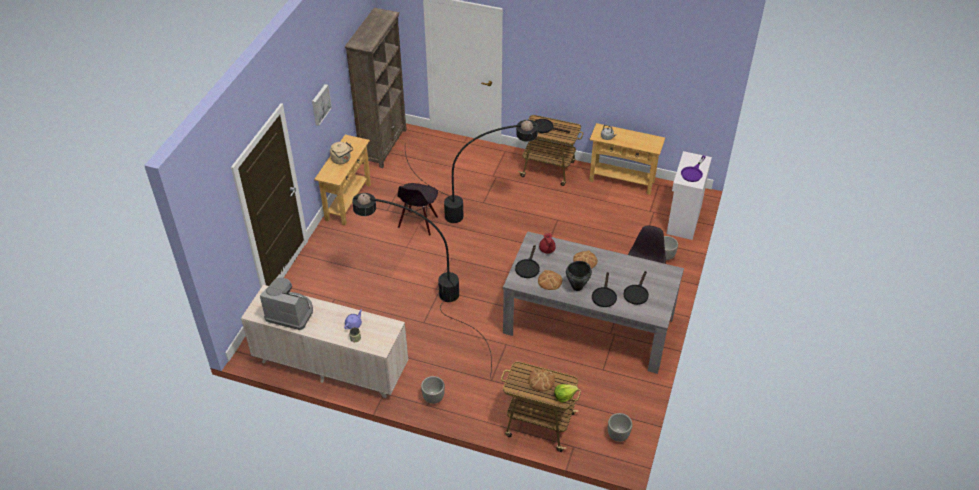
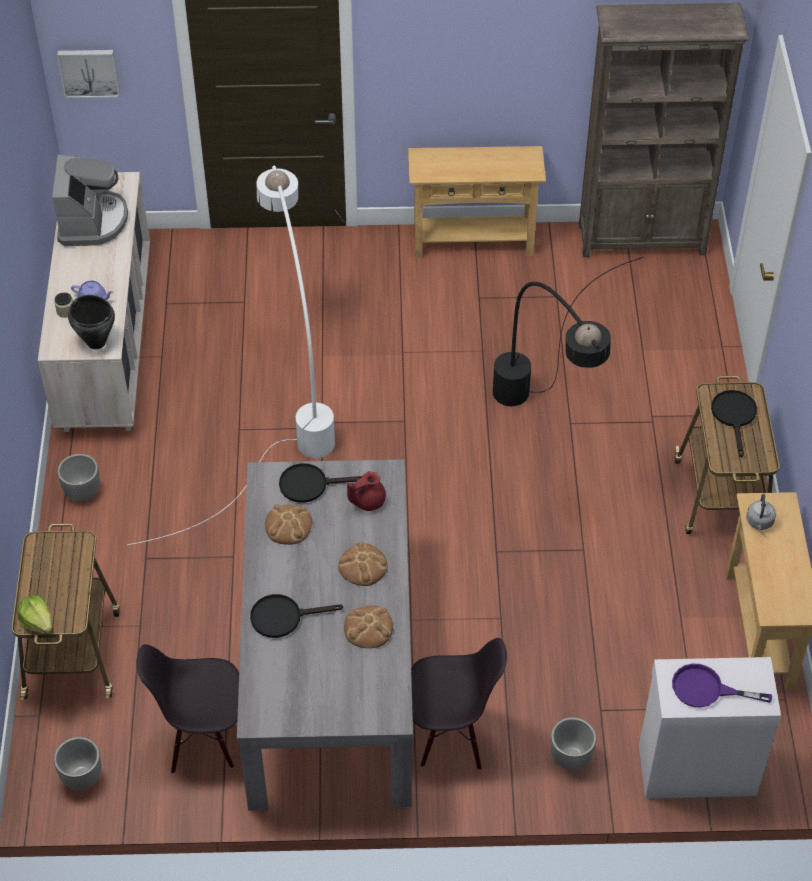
camera: 70 degrees right, 5 degrees up
(320, 104) = (477, 49): picture -> picture (89, 72)
(342, 160) = (473, 164): beige kettle -> none
(418, 223) = (469, 349): black chair -> black chair (202, 738)
(423, 301) = (285, 414): black floor lamp -> white floor lamp
(541, 380) = (62, 580): bread -> bread (368, 628)
(576, 287) = (289, 569): black cooking pot -> black cooking pot (96, 342)
(636, 293) = (310, 667): black frying pan -> none

